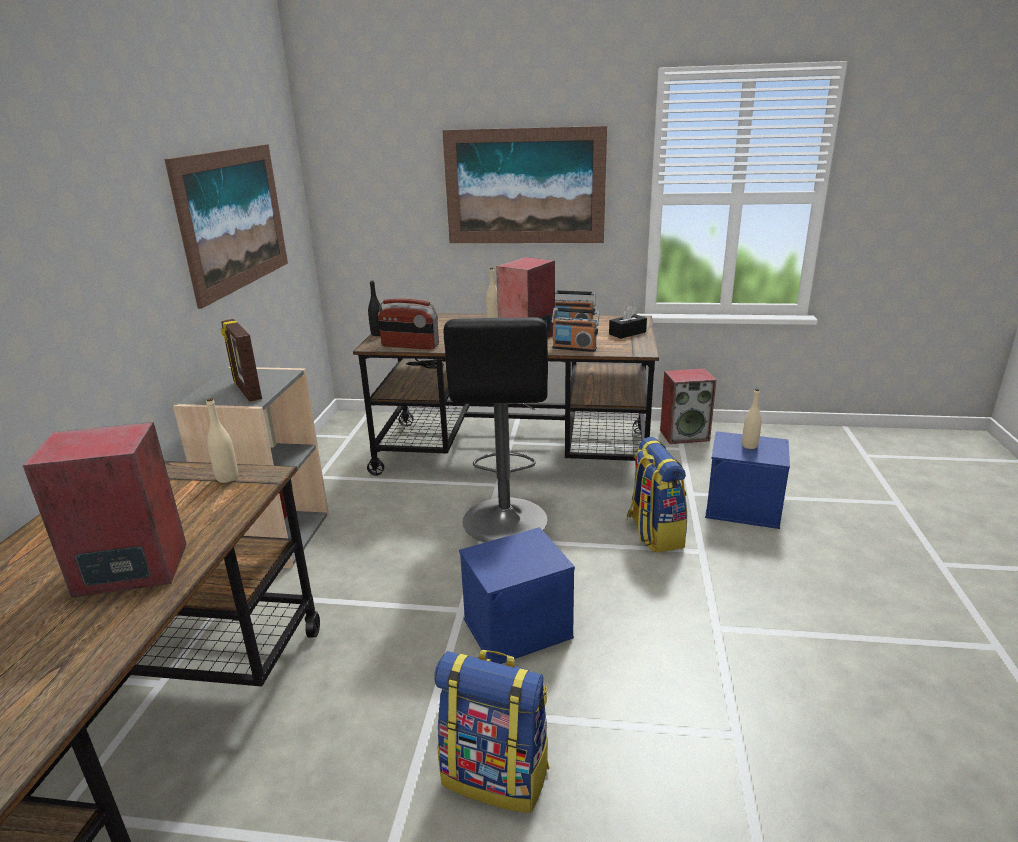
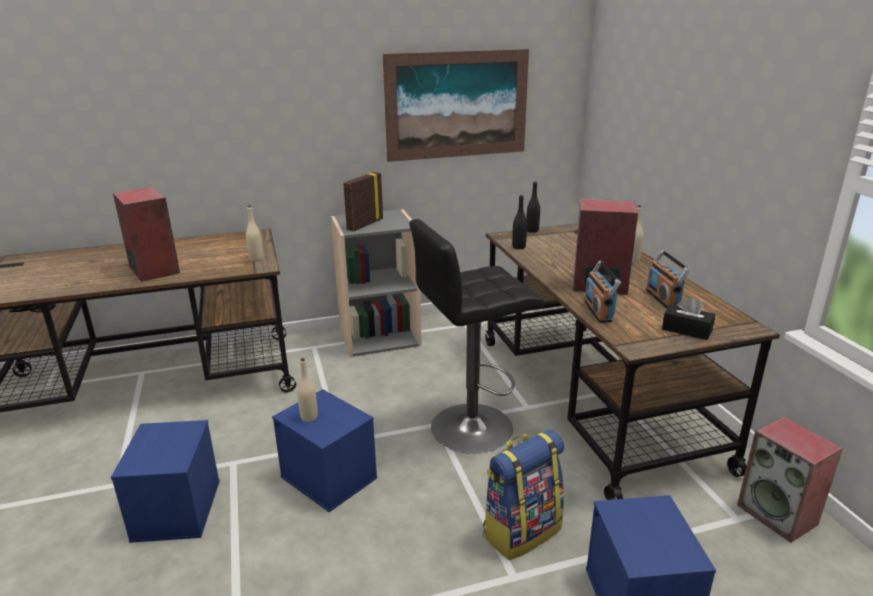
camera: 65 degrees right, 0 degrees up
(410, 346) = (519, 247): radio -> black bottle
(496, 775) = (177, 510): backpack -> blue storage box
(524, 187) = (723, 128): picture -> none
(749, 446) = (654, 531): beige bottle -> beige bottle (309, 417)

